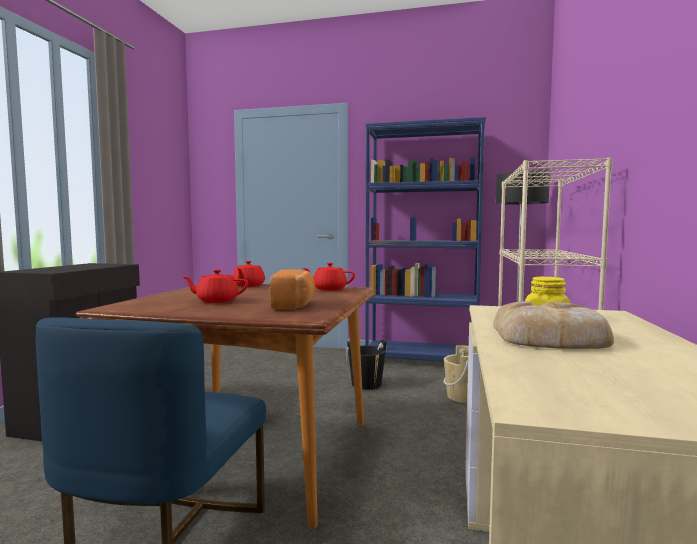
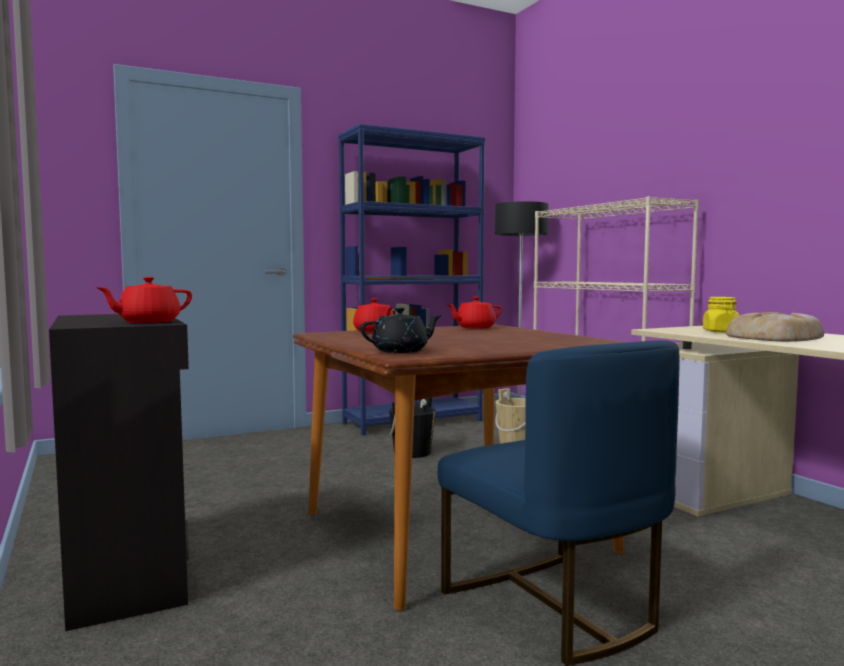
camera: 40 degrees left, 0 degrees up
(140, 303) = (401, 351): none -> black teapot
(216, 301) = (457, 342): red teapot -> red teapot (148, 322)
(294, 305) = (542, 338): bread -> none

